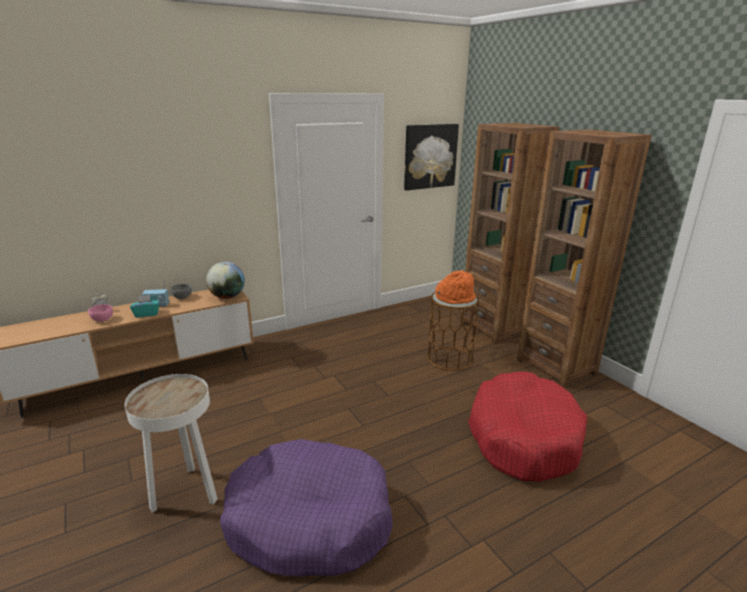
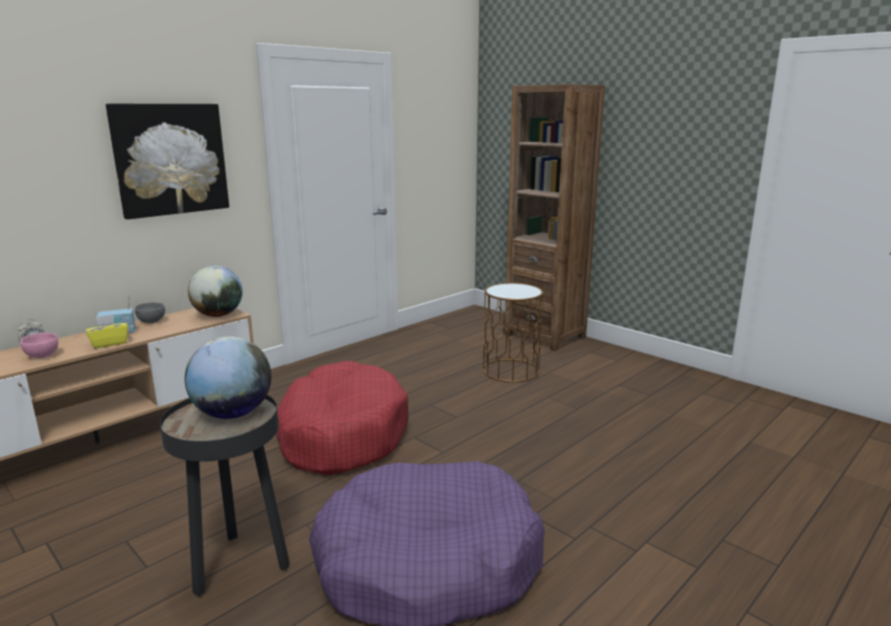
camera: 15 degrees left, 5 degrees down
(147, 314) = (109, 343): turquoise tissue box -> yellow tissue box
(177, 395) = (232, 414): none -> globe
(186, 493) = (238, 565): white side table -> black side table
(430, 156) = (445, 134): picture -> picture (170, 159)
(455, 298) = (515, 291): orange hat -> none
(523, 437) = (635, 435): red dog bed -> red dog bed (341, 434)
(556, 367) = (634, 364): brown bookcase -> none

